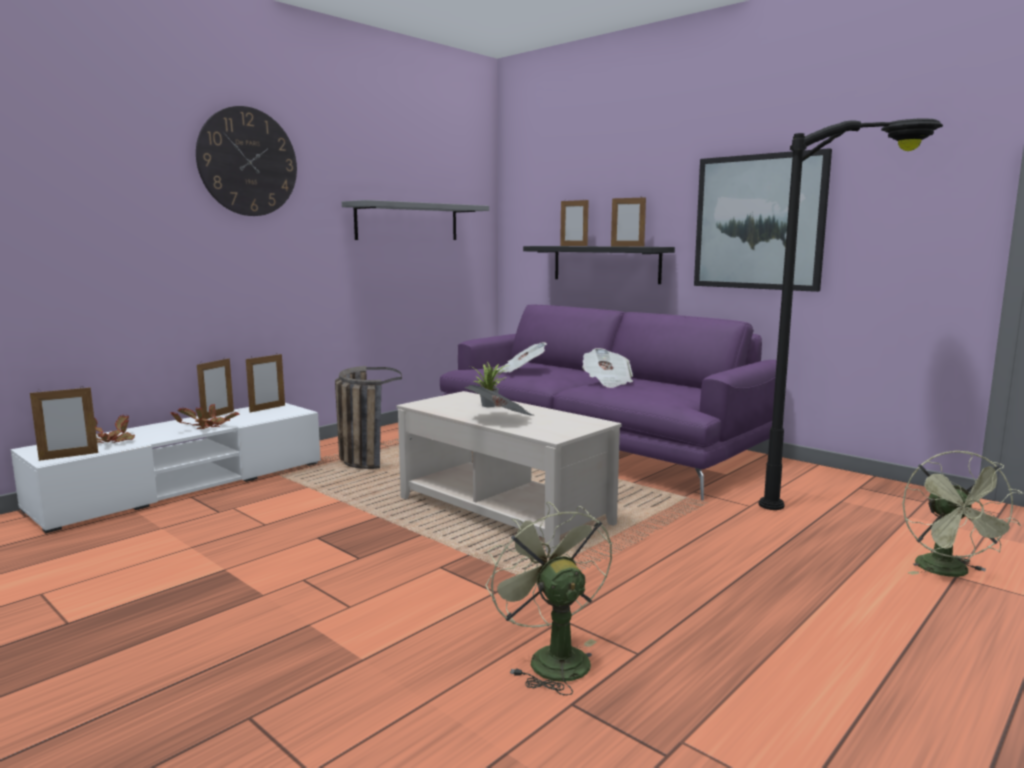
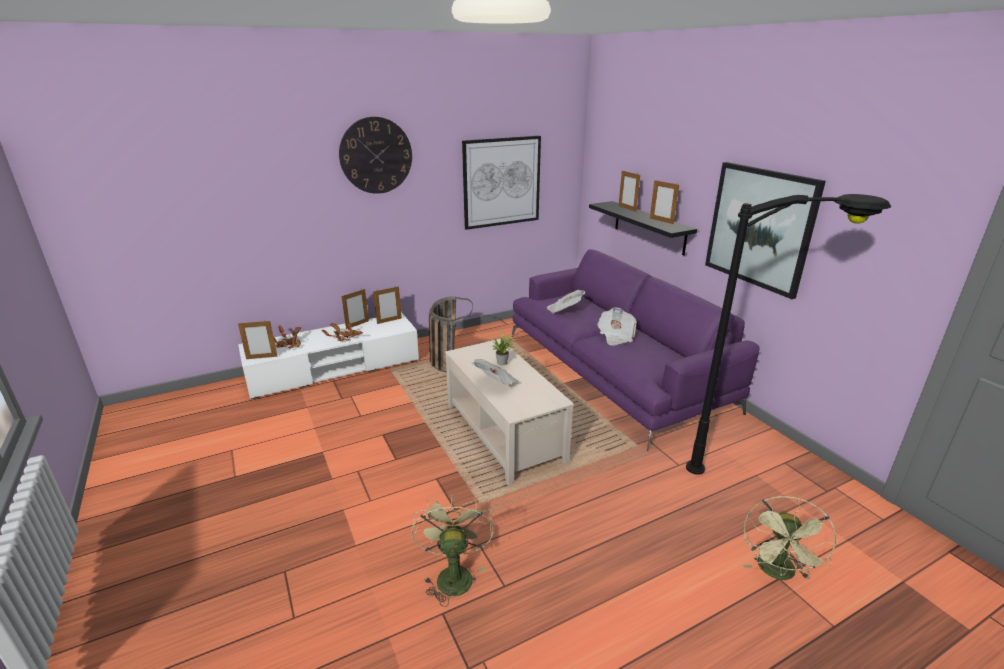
camera: 20 degrees right, 15 degrees up
(407, 222) = (501, 182): grey shelf -> picture

